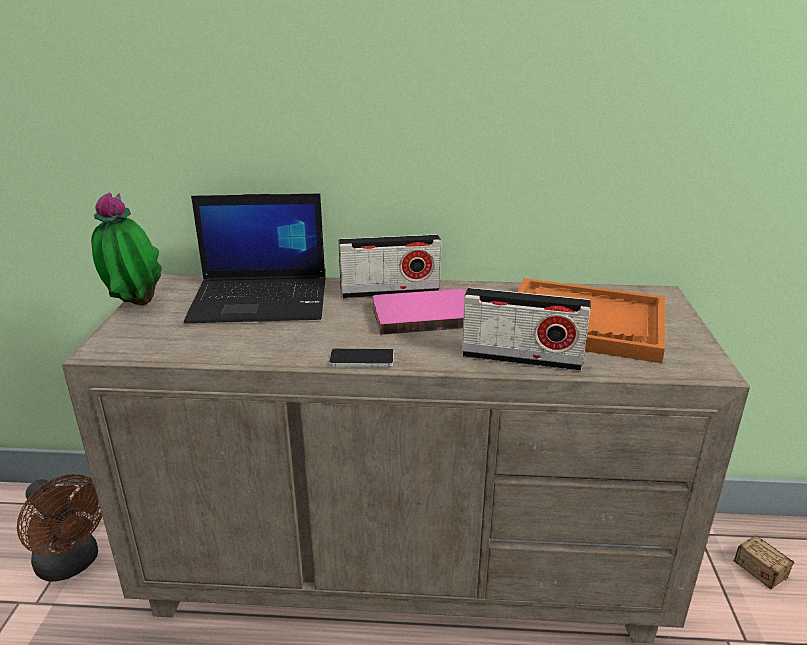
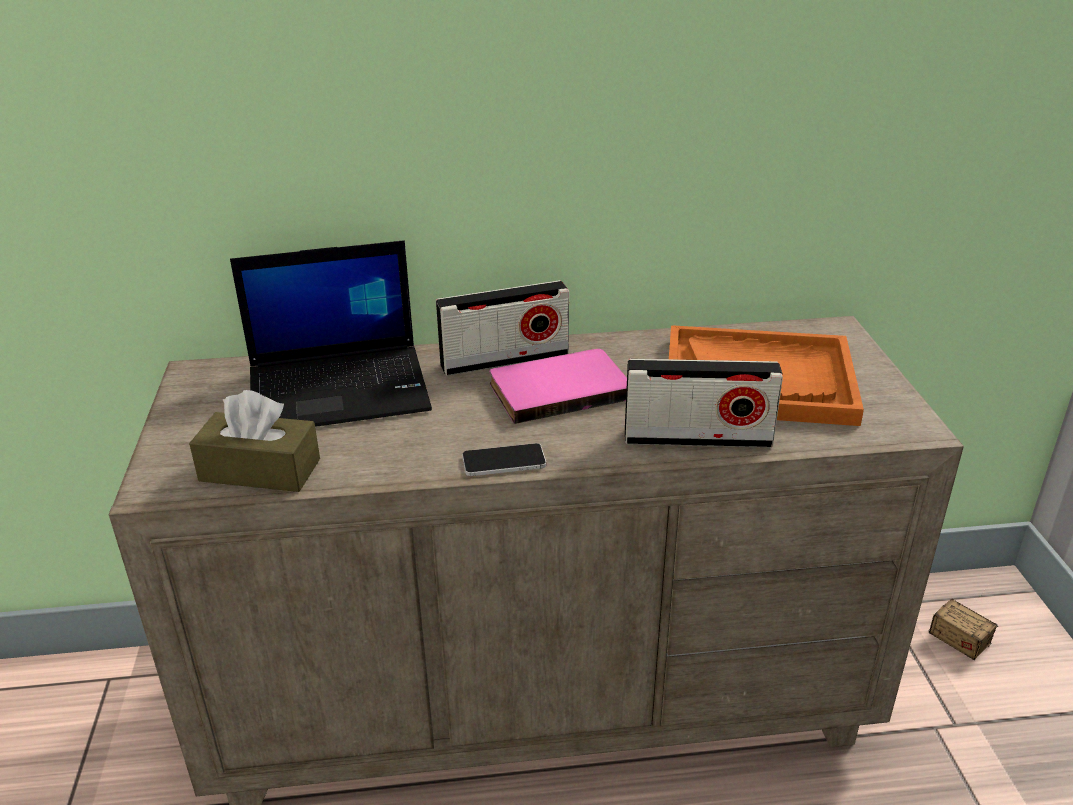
camera: 10 degrees left, 5 degrees up
(72, 564) = (97, 762): brown fan -> none
(134, 306) = (169, 416): potted plant -> none
(180, 346) = (260, 470): none -> brown tissue box

